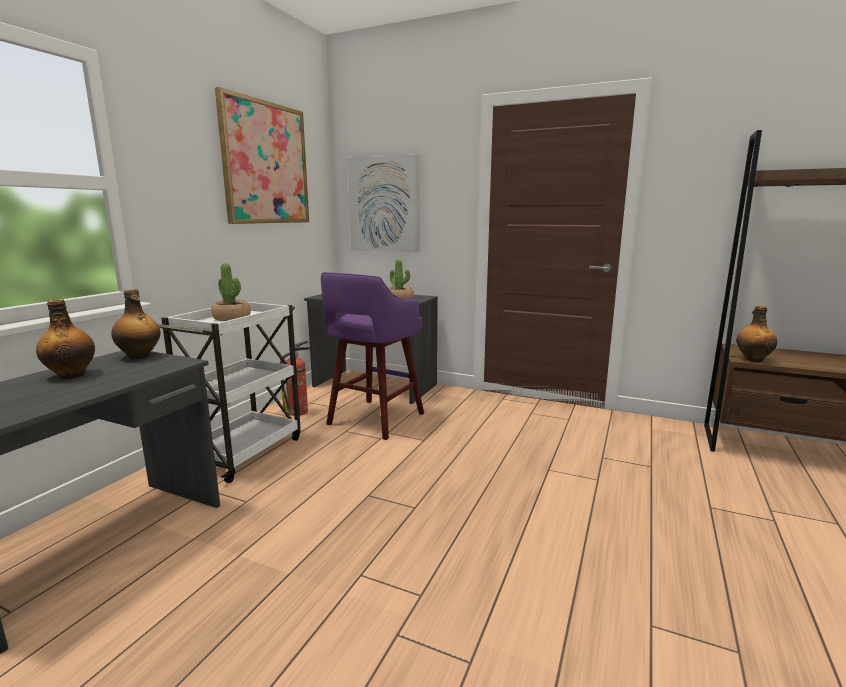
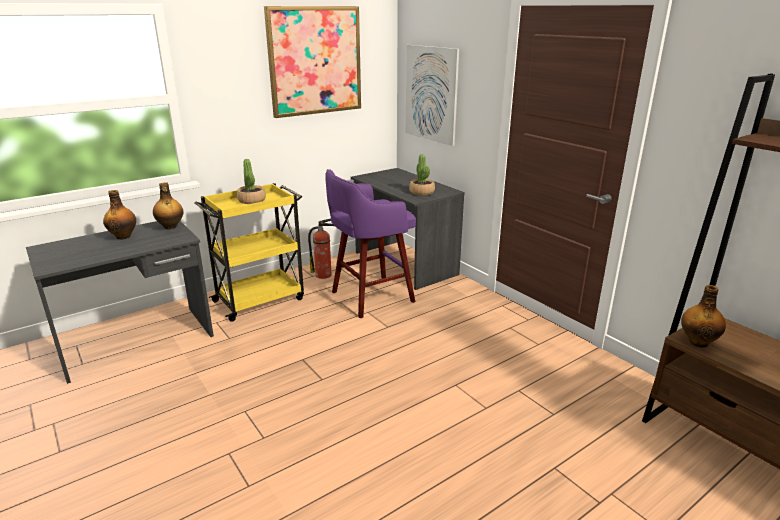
camera: 30 degrees right, 10 degrees up
(245, 451) = (260, 299): white cart -> yellow cart

